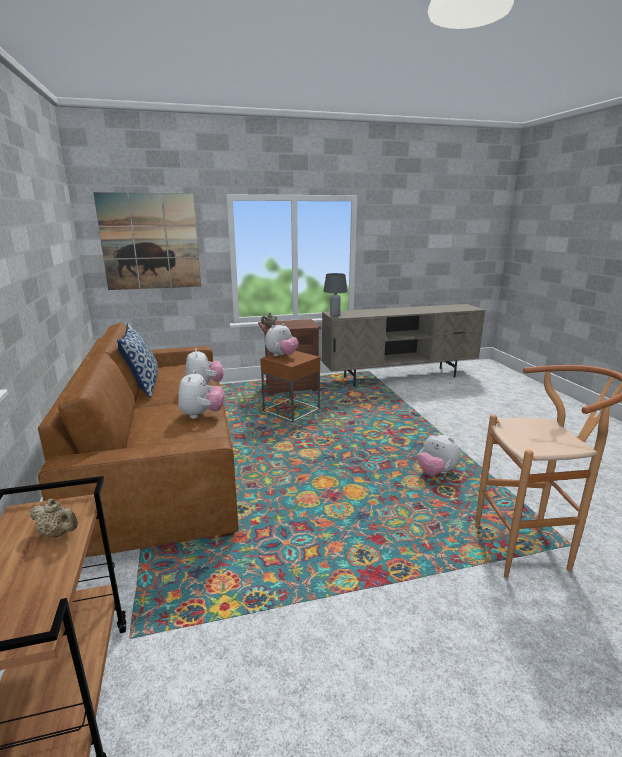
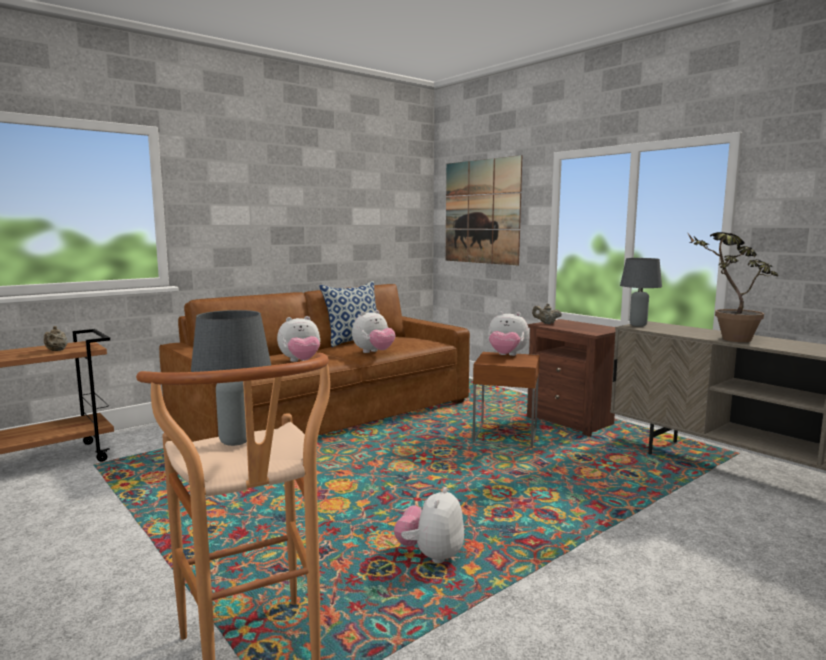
camera: 65 degrees right, 10 degrees down
(384, 313) = (726, 338): none -> potted plant
(523, 438) = (234, 441): none -> grey table lamp

